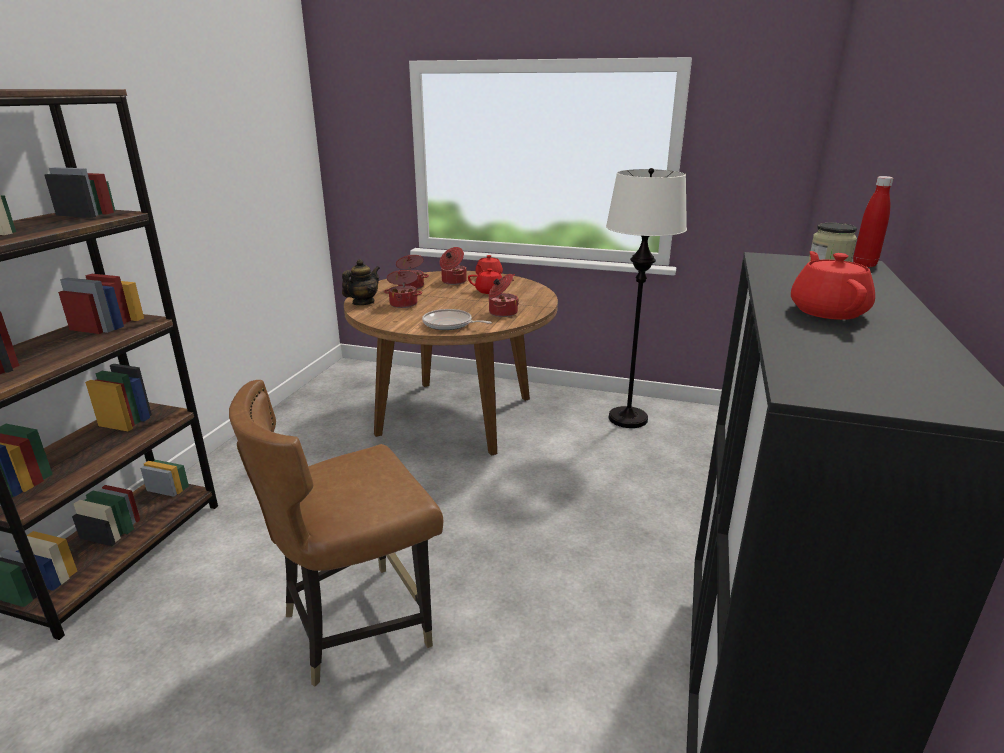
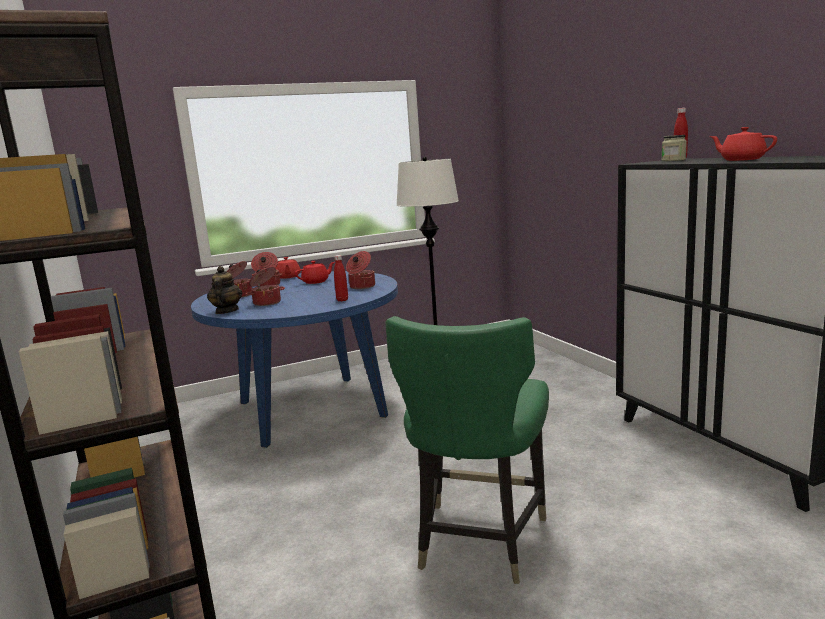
camera: 40 degrees left, 10 degrees down
(356, 624) = (478, 540): brown chair -> green chair
(449, 324) = (342, 300): frying pan -> red bottle
(455, 415) = (311, 409): brown dining table -> blue dining table

